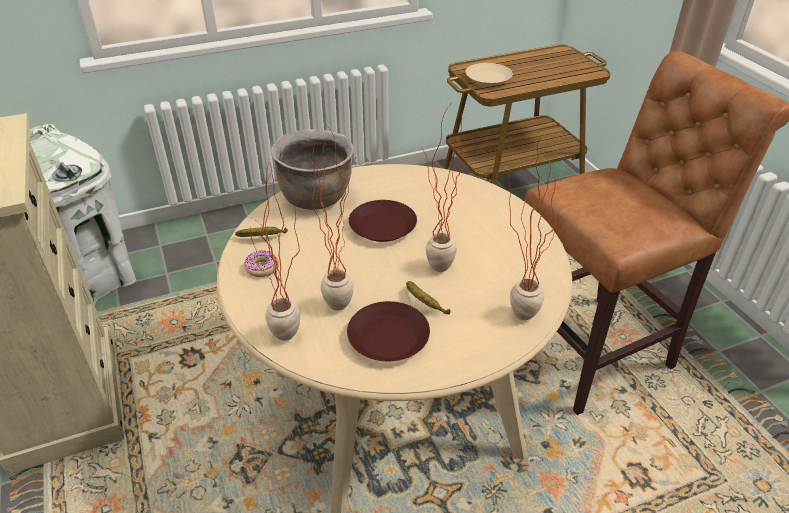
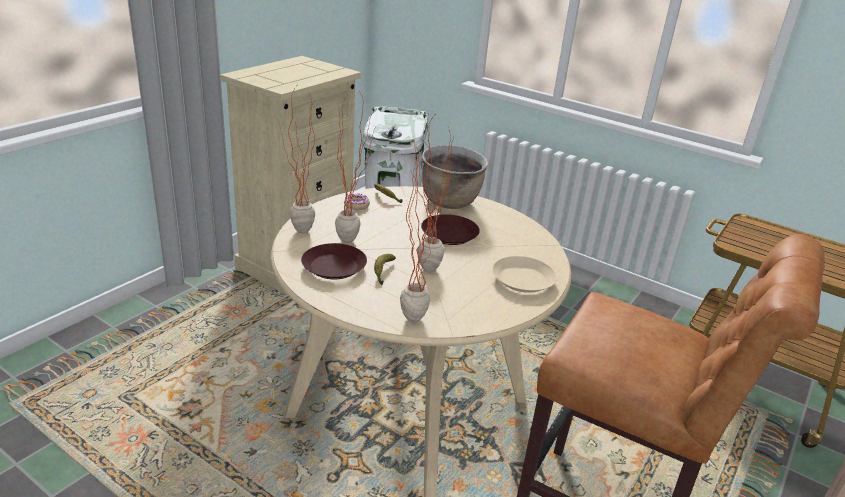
camera: 55 degrees right, 10 degrees down
(488, 78) = (752, 237): beige plate -> beige plate (523, 280)

